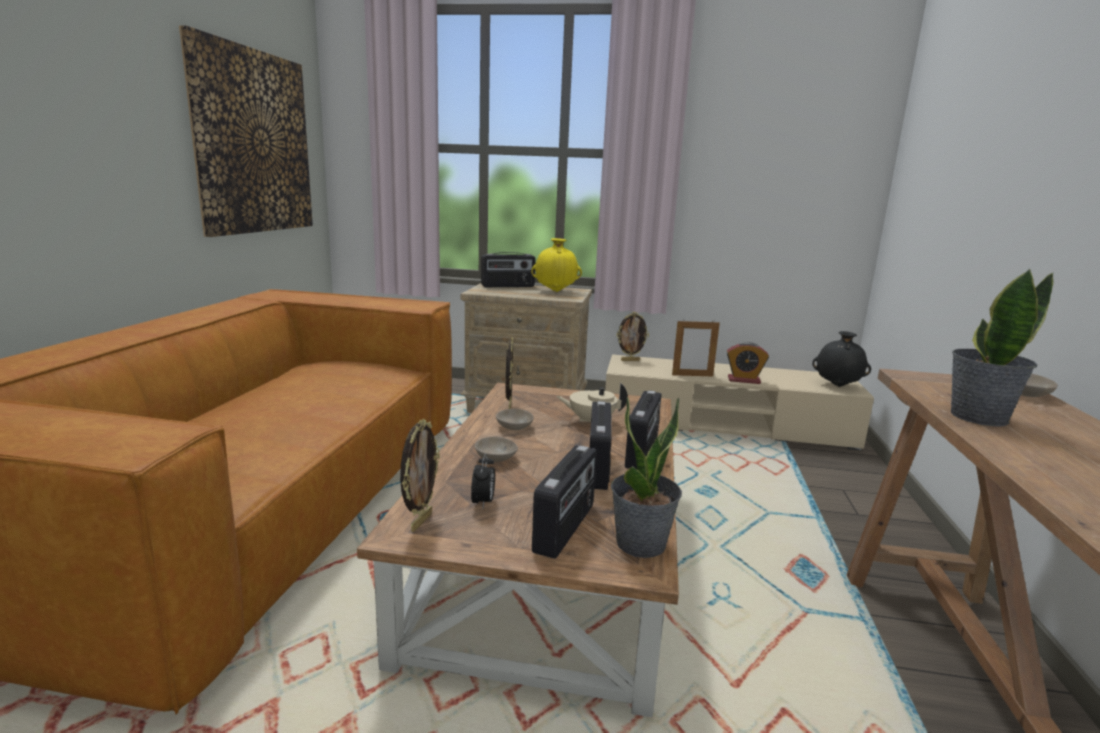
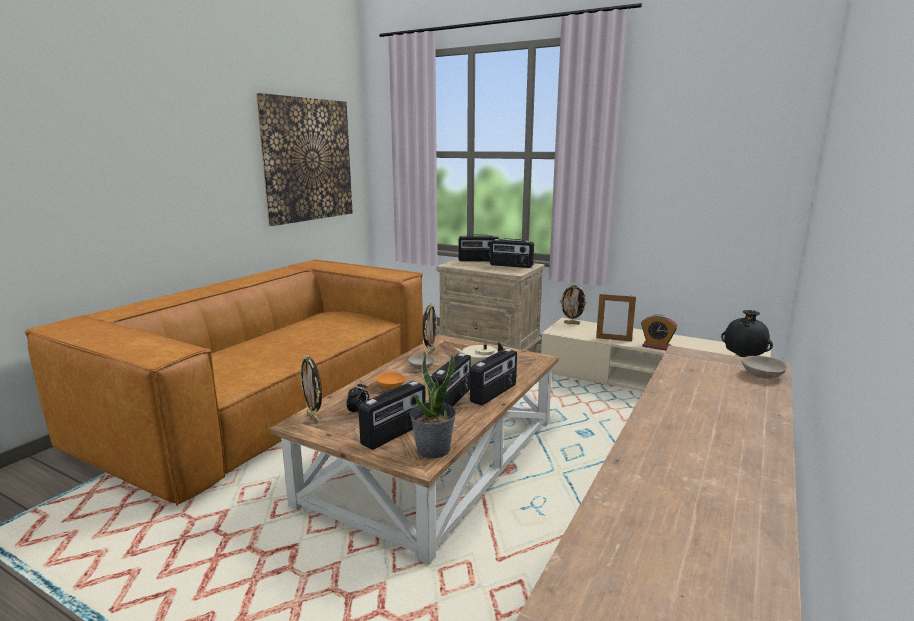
camera: 20 degrees right, 0 degrees up
(420, 521) = (313, 418): picture frame -> picture frame turned 105 degrees clockwise
(494, 458) = (389, 386): beige bowl -> orange bowl
(556, 291) = (511, 266): yellow vase -> radio
(977, 417) = (680, 388): potted plant -> none

